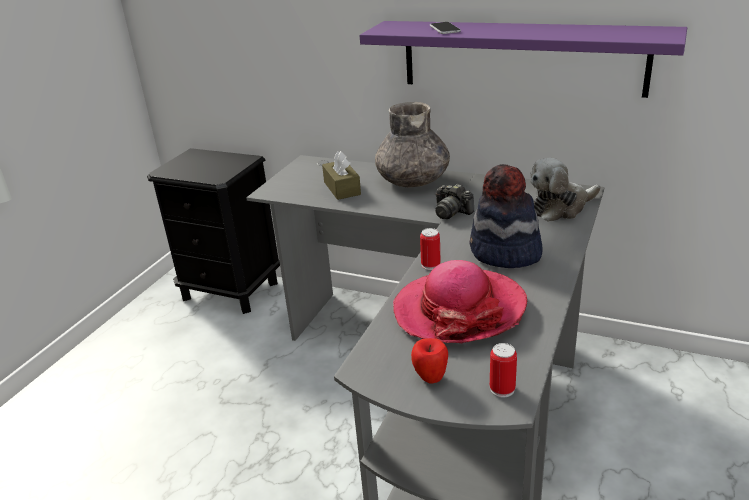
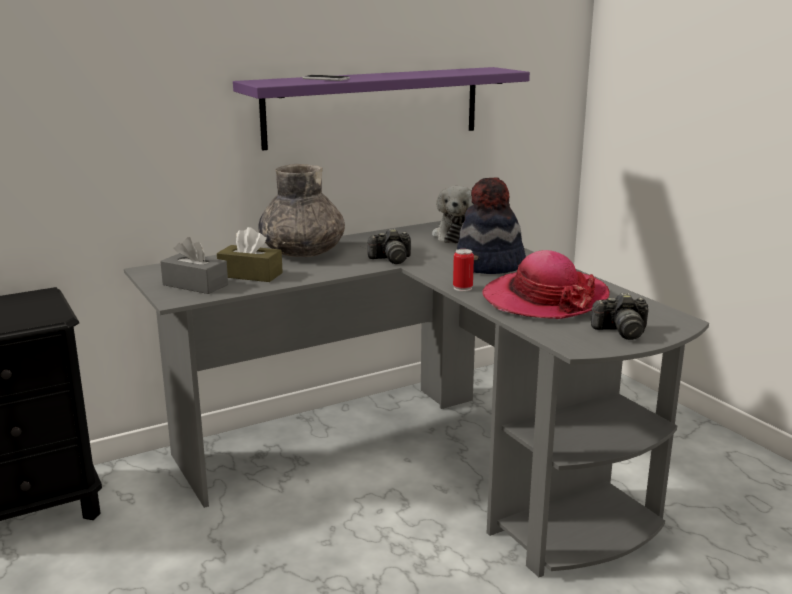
camera: 55 degrees left, 10 degrees down
(300, 184) = (195, 285): none -> grey tissue box
(430, 378) = (621, 331): apple -> camera
(502, 389) = (662, 317): can -> none

